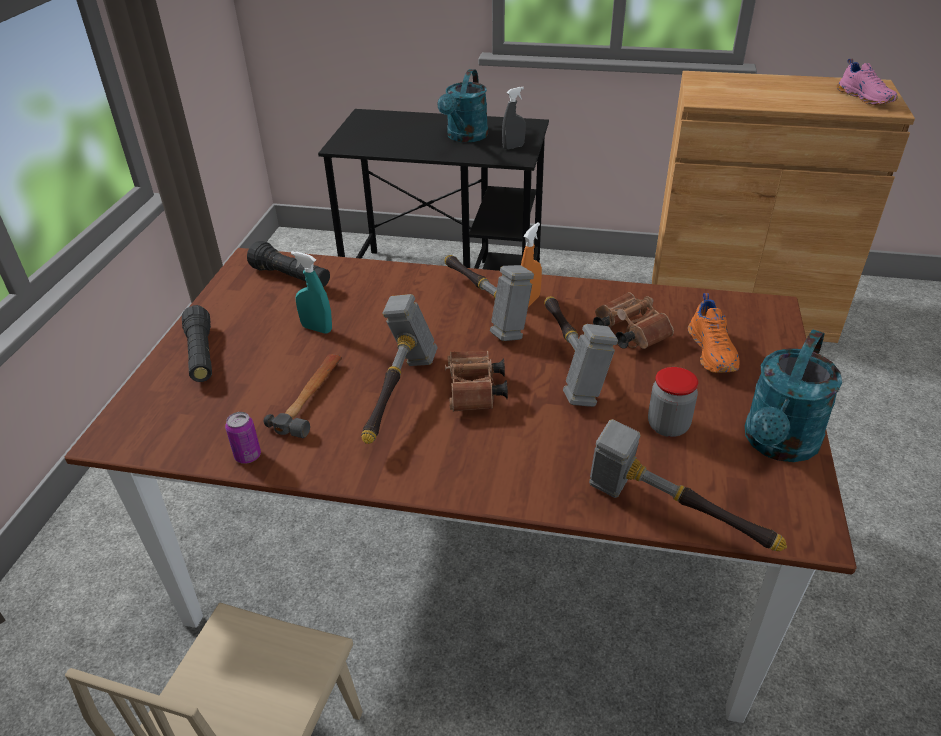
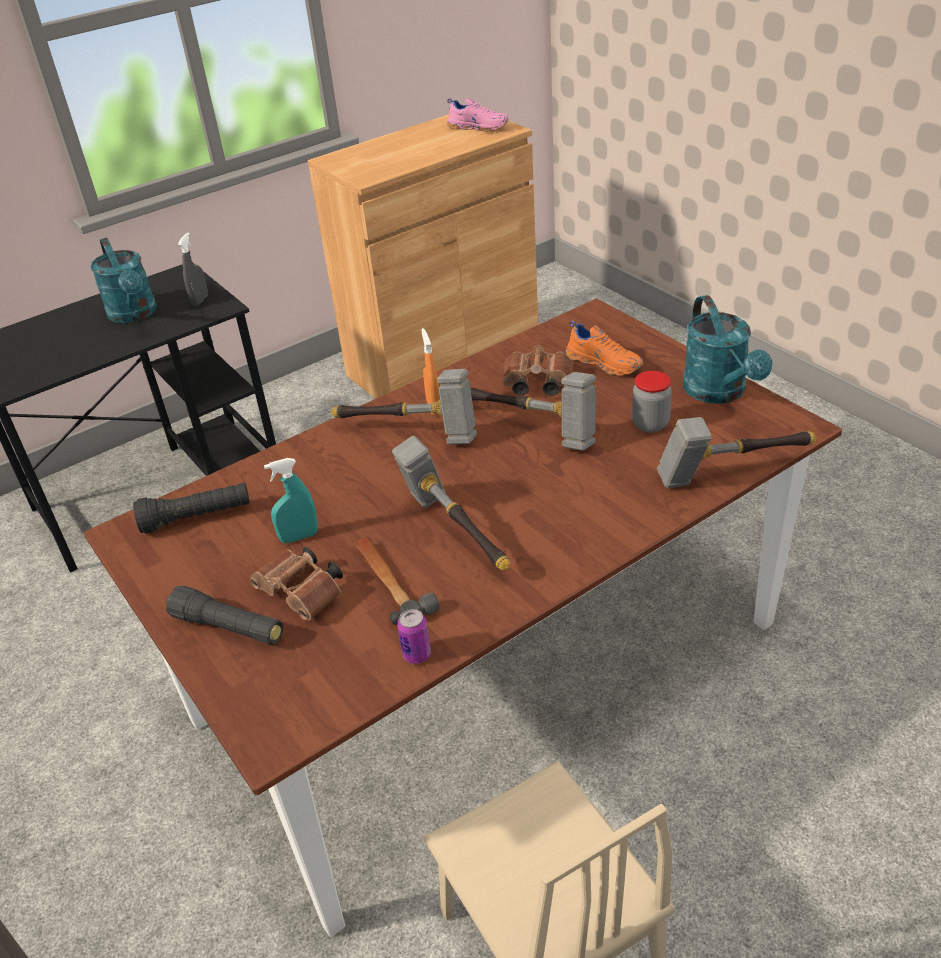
camera: 45 degrees left, 0 degrees up
(475, 393) = (504, 491): brown binoculars -> brown binoculars (303, 595)

